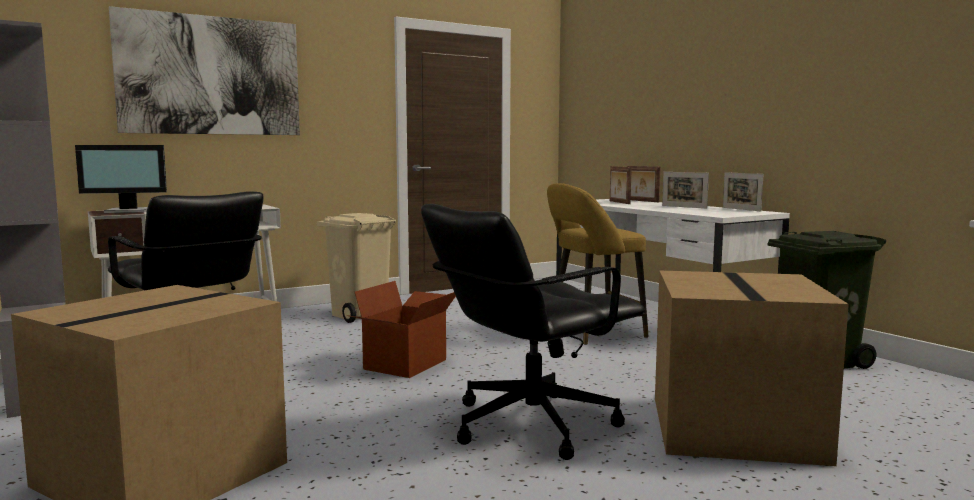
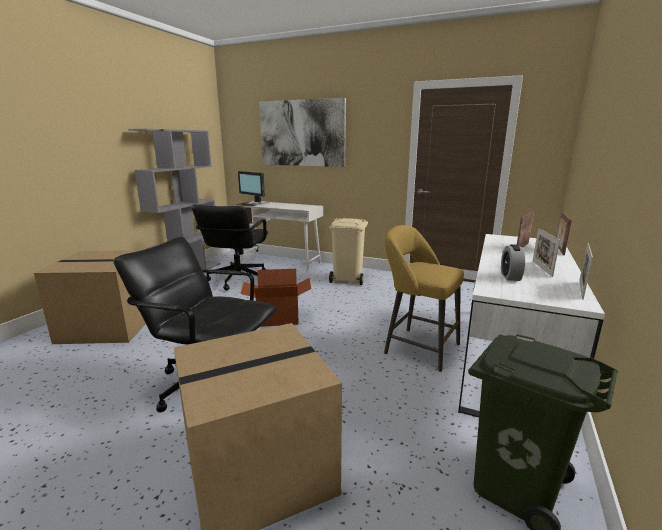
camera: 55 degrees right, 10 degrees up
(693, 211) = (510, 276): none -> alarm clock

